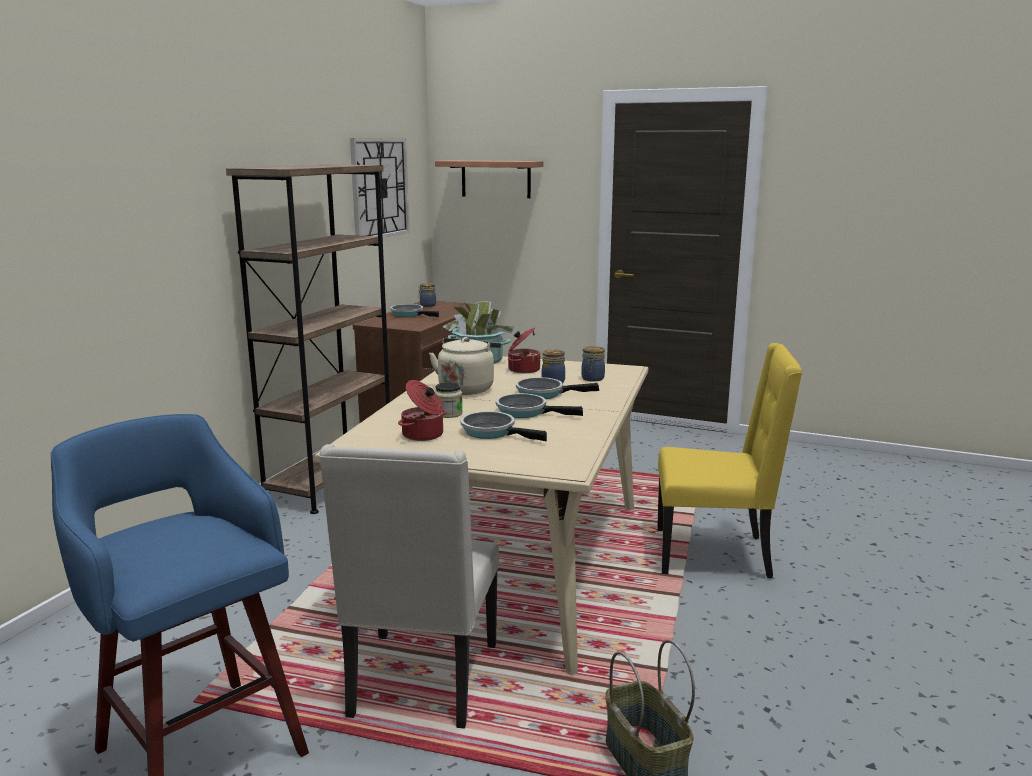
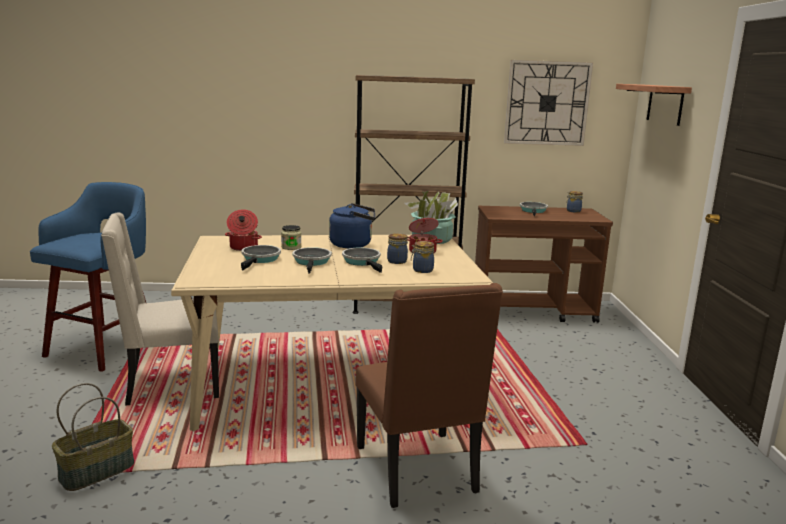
camera: 65 degrees right, 0 degrees up
(467, 388) = (353, 245): beige kettle -> blue kettle
(715, 554) = (419, 470): yellow chair -> brown chair

